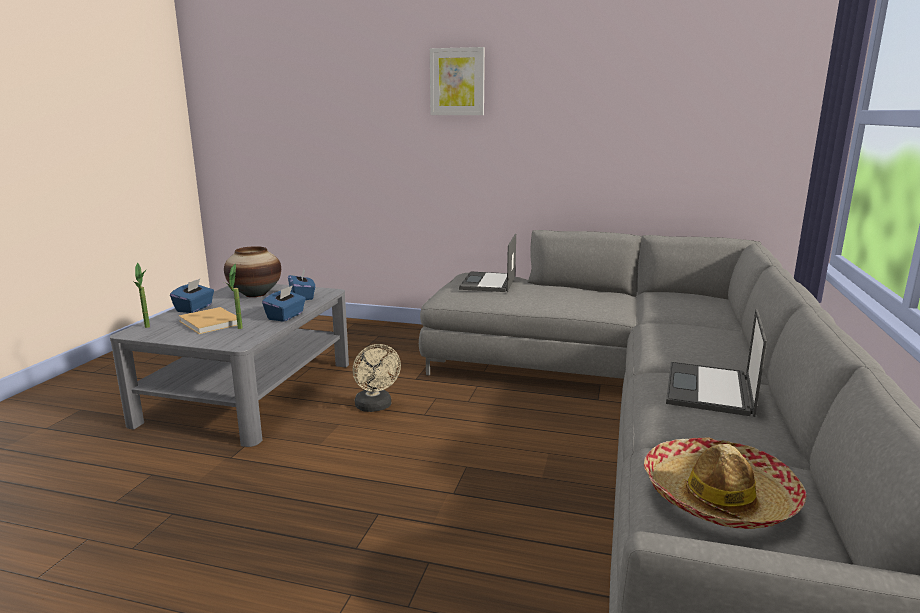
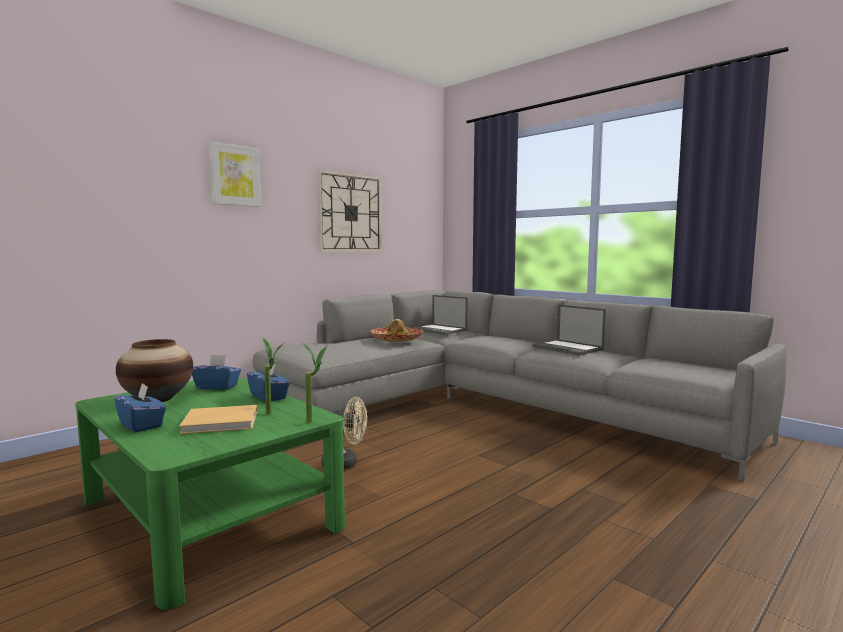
camera: 60 degrees left, 10 degrees down
(148, 328) = (170, 448): potted plant -> potted plant (315, 422)
(249, 392) = (209, 513): grey coffee table -> green coffee table
(488, 283) = (318, 346): laptop -> laptop (439, 330)
(613, 116) = (350, 213): none -> wall clock
(718, 497) = (677, 366): hat -> hat (397, 339)

